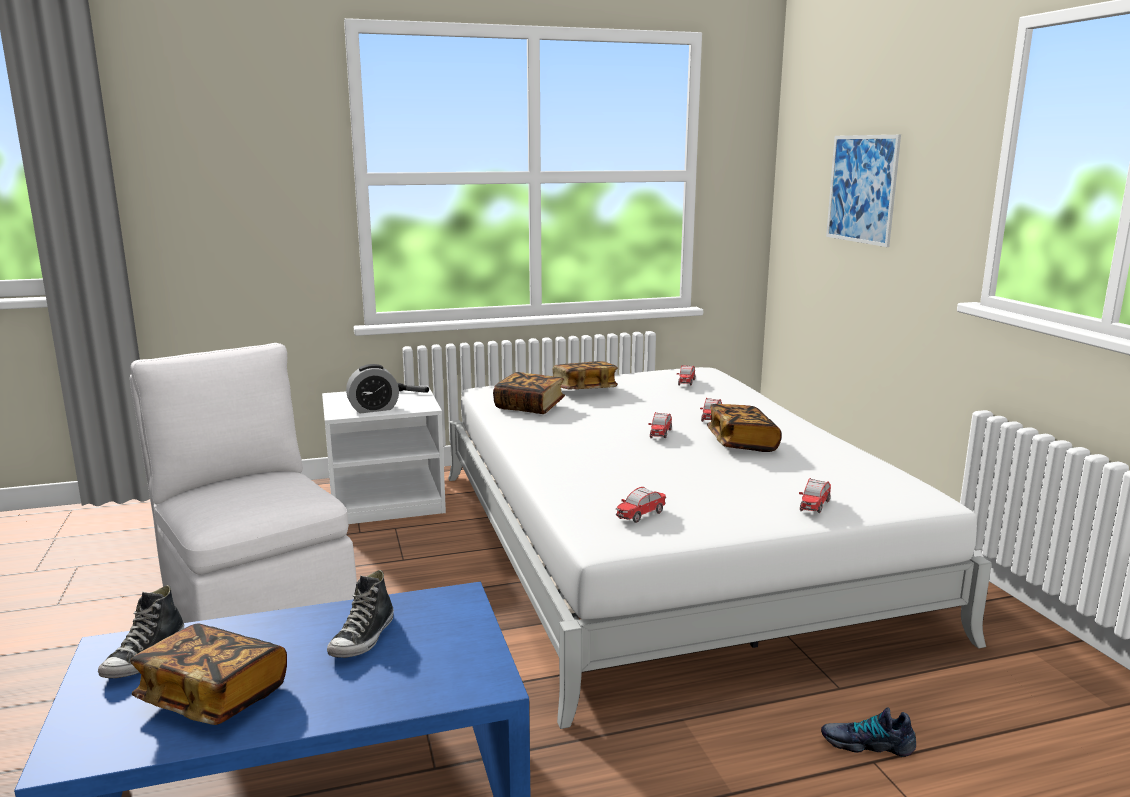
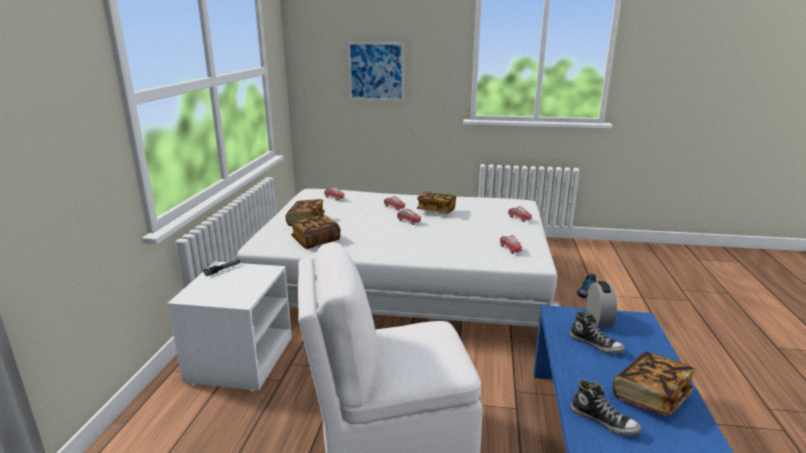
camera: 65 degrees left, 5 degrees up
(373, 409) = (248, 287): alarm clock -> alarm clock (598, 319)

